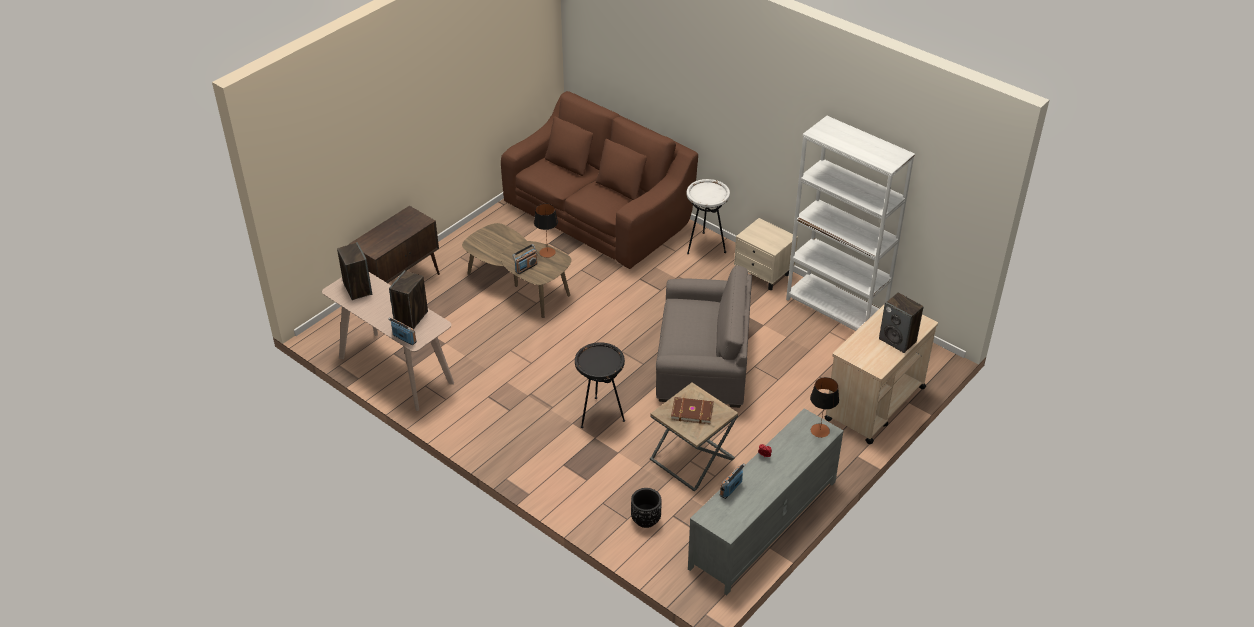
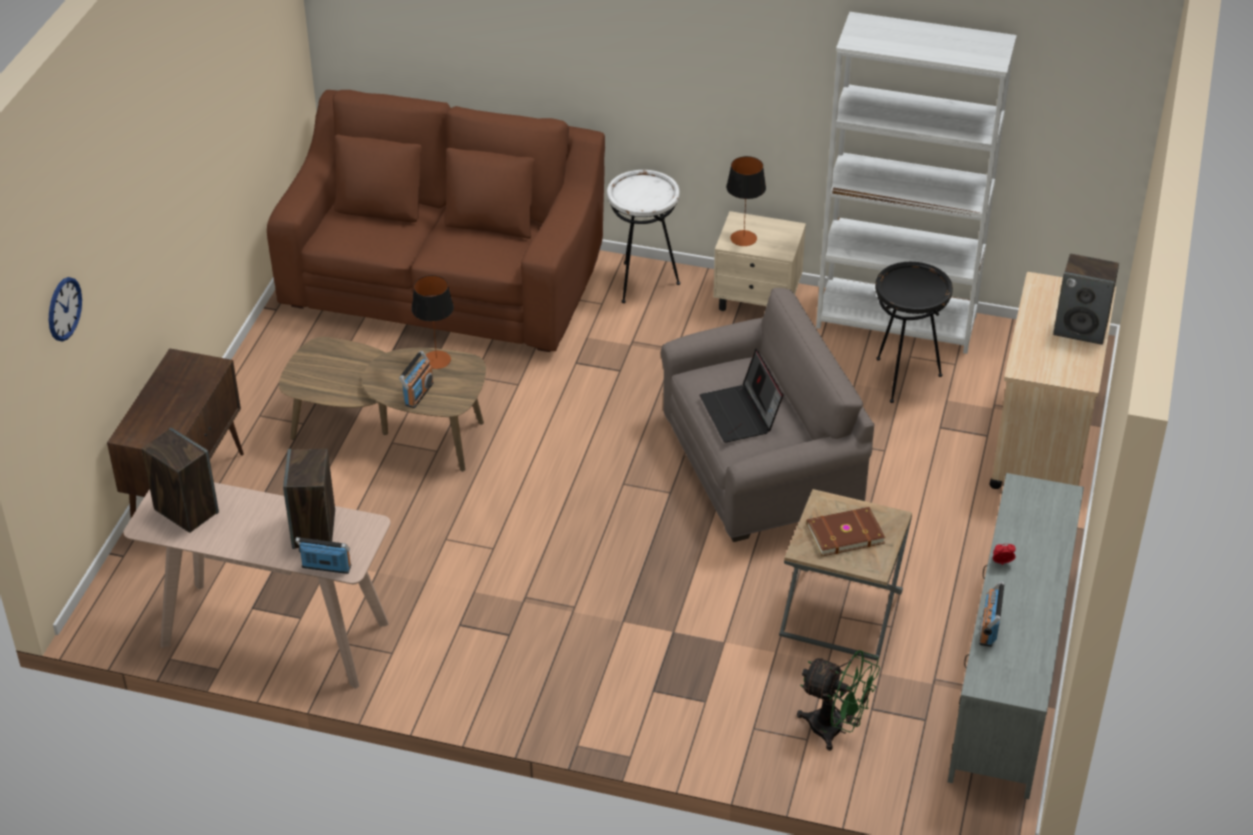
camera: 25 degrees left, 0 degrees up
(327, 165) = (64, 309): none -> wall clock
(600, 415) = (658, 594): black side table -> black side table (903, 378)
(646, 519) = (835, 729): black planter -> green fan
(686, 330) = (741, 414): none -> laptop
(820, 430) = (1052, 498): table lamp -> table lamp (743, 238)

